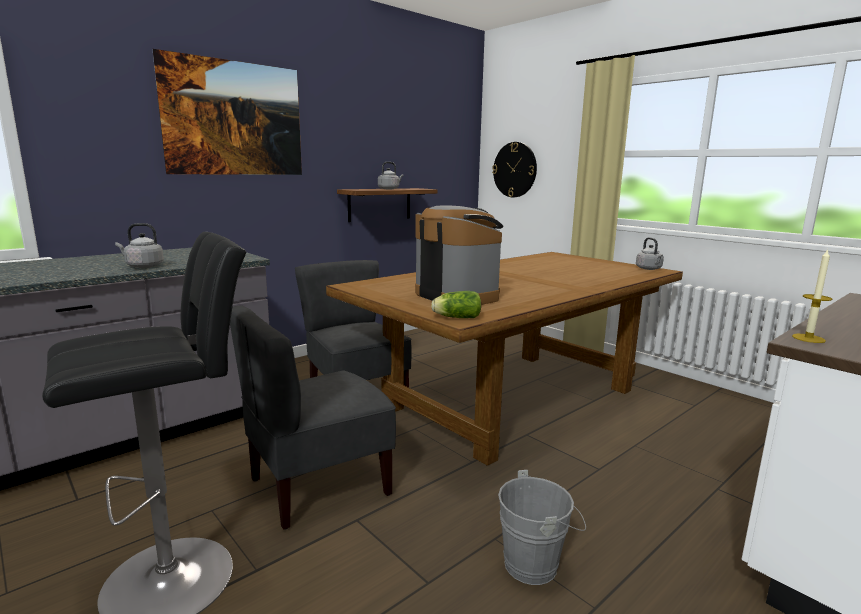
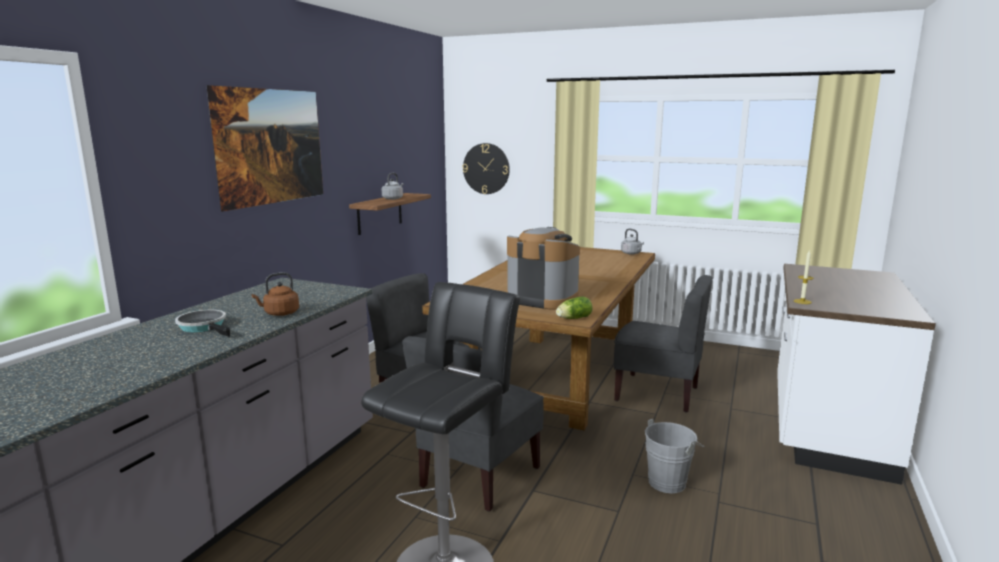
camera: 25 degrees left, 0 degrees up
(63, 267) = (204, 327): none -> frying pan
(143, 266) = (279, 313): grey kettle -> brown kettle
(624, 444) = (657, 393): none -> grey chair

